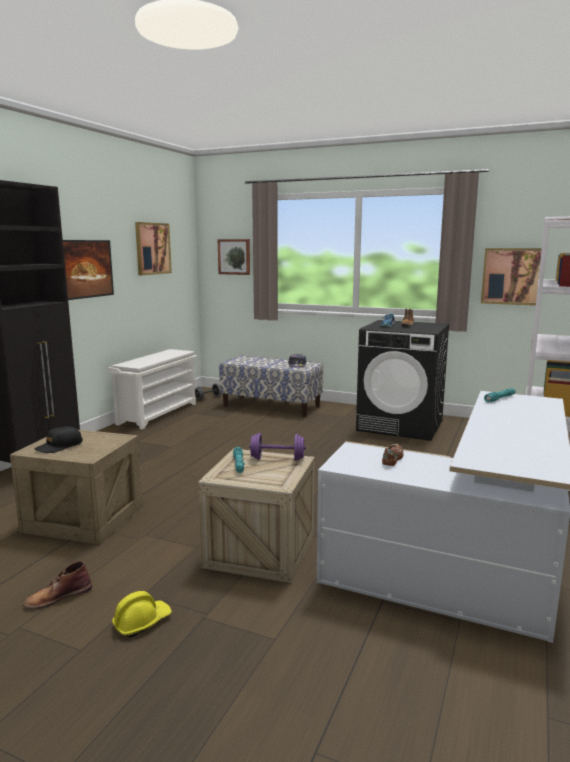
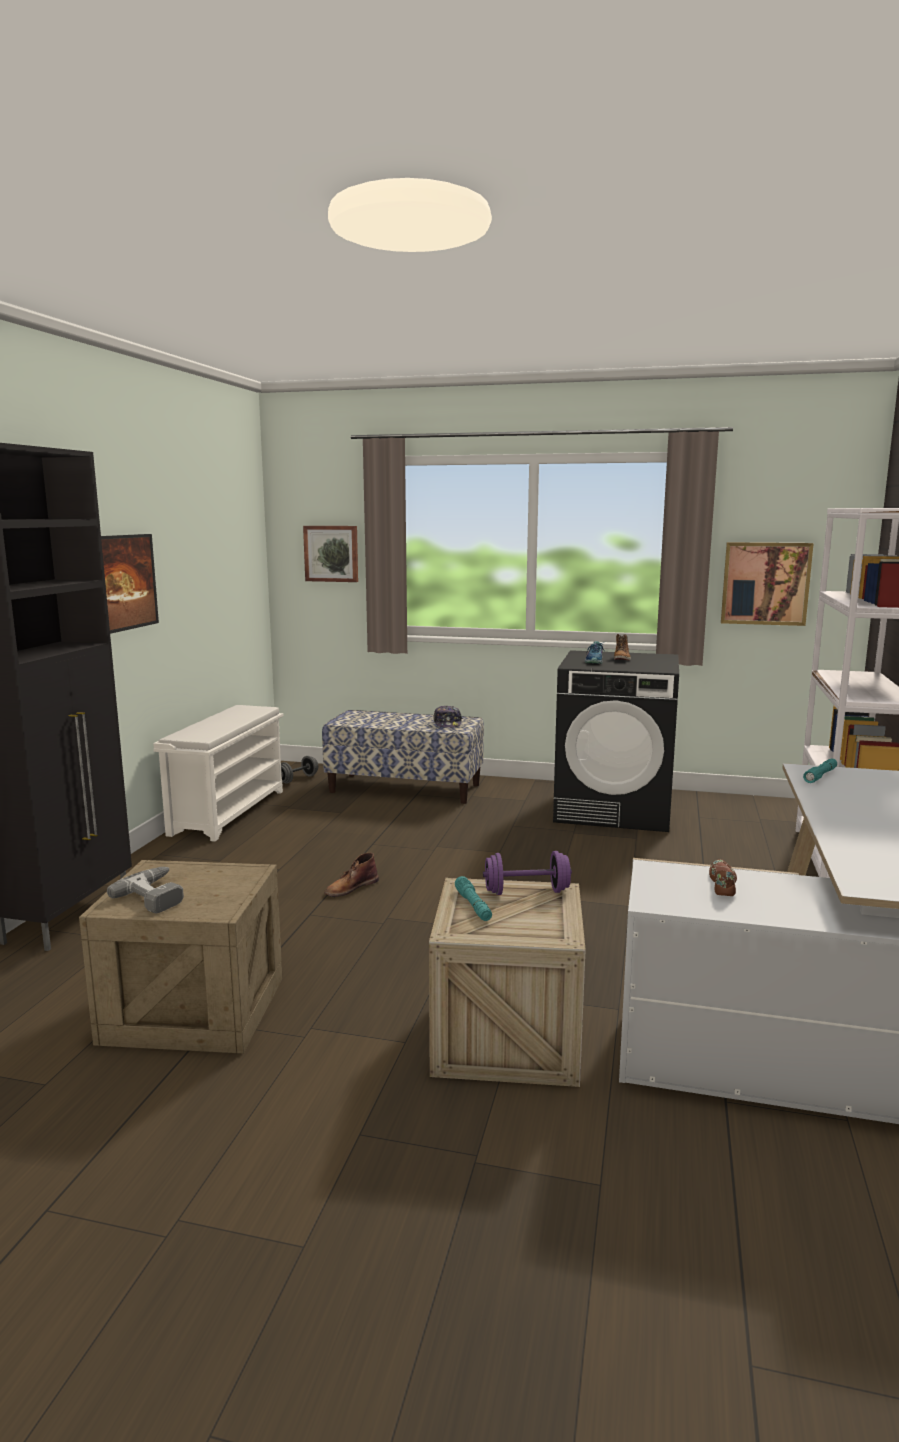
camera: 10 degrees left, 0 degrees up
(58, 597) = (218, 1156): brown boot -> brown boot (351, 887)
(59, 446) = (157, 895): black cap -> power drill
(142, 622) = (380, 1183): yellow hard hat -> none
(152, 248) = (208, 544): picture -> none

